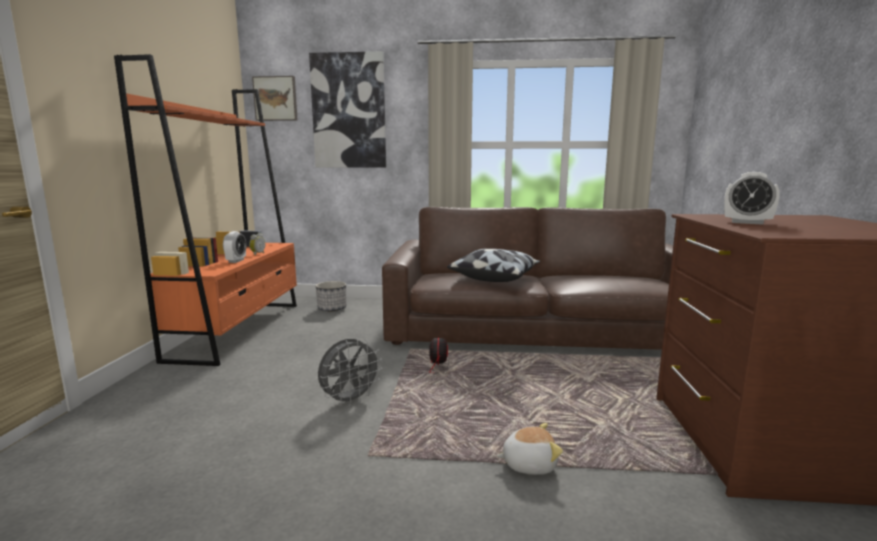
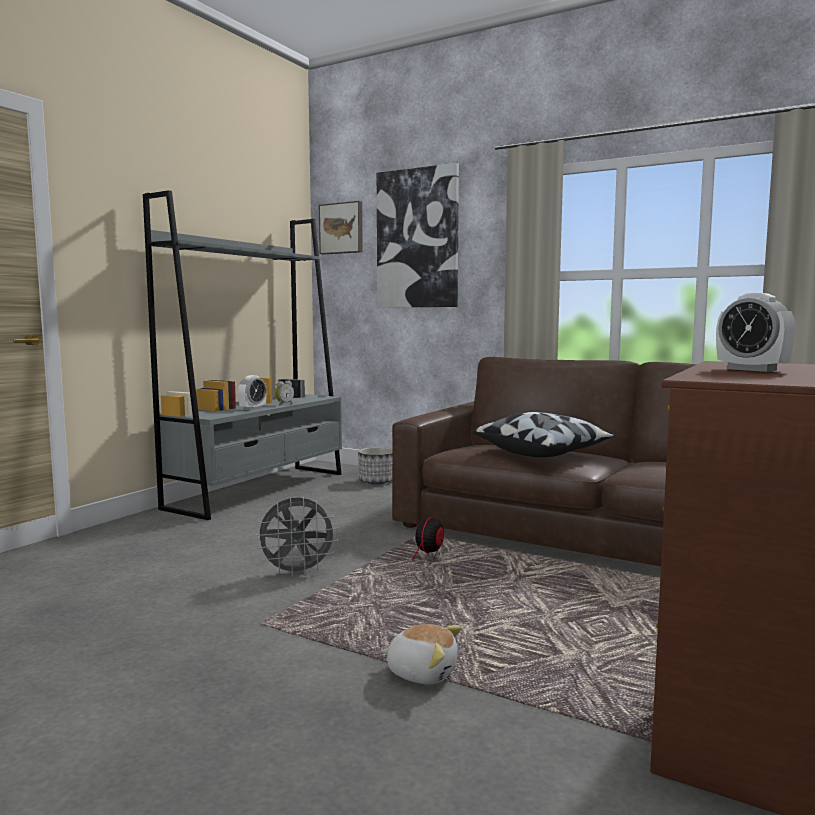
camera: 25 degrees right, 5 degrees down
(238, 329) = (259, 490): orange bookcase -> grey bookcase

